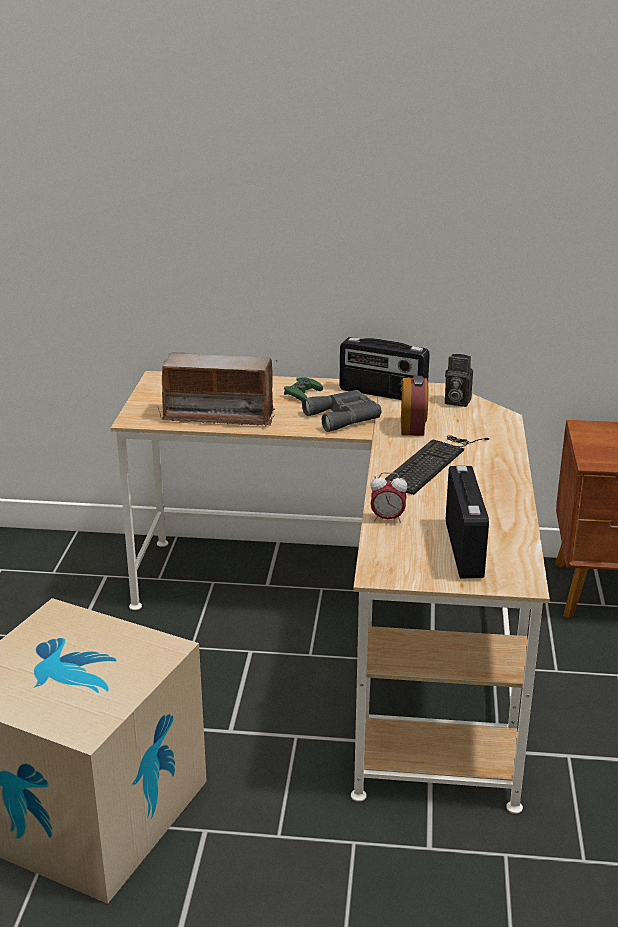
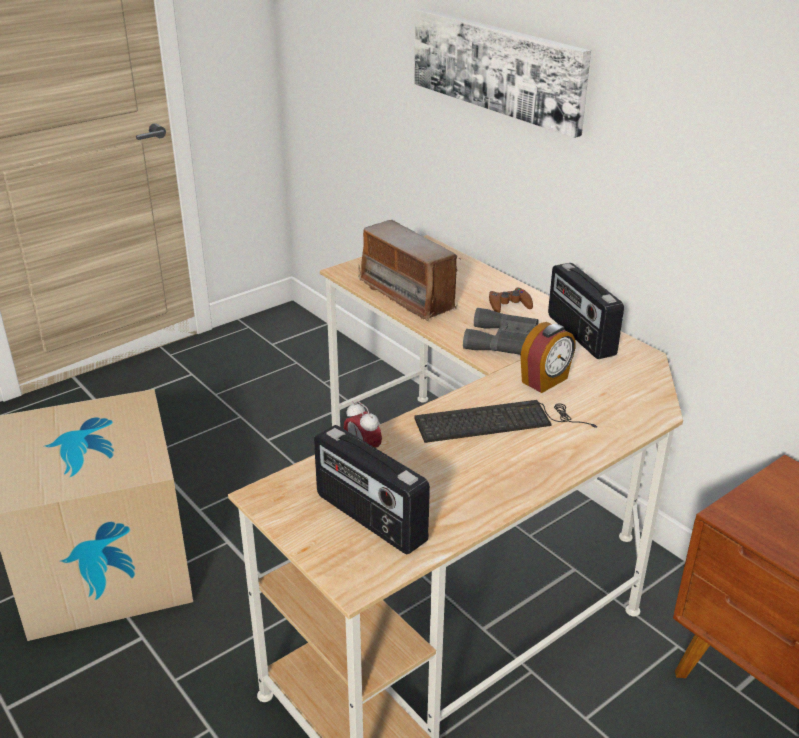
camera: 45 degrees right, 5 degrees up
(219, 188) = (497, 68): none -> picture
(302, 394) = (509, 305): green game controller -> brown game controller
(455, 401) = (636, 375): camera -> none
(465, 549) = (369, 519): radio -> radio turned 90 degrees clockwise

